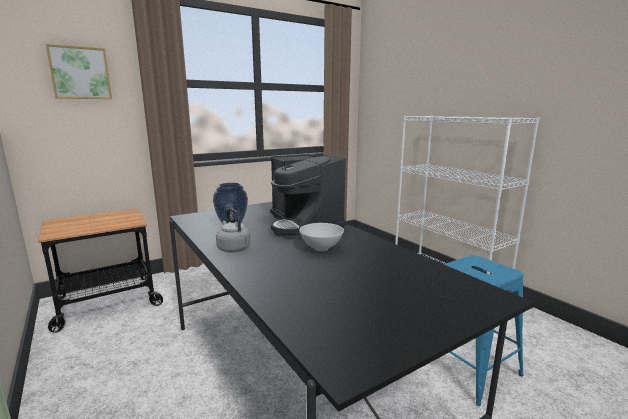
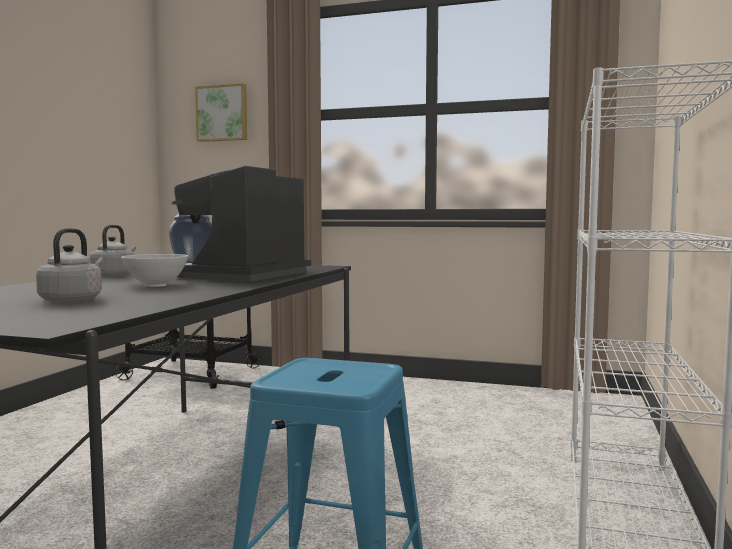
camera: 50 degrees right, 10 degrees down
(376, 278) = (73, 300): none -> grey kettle

